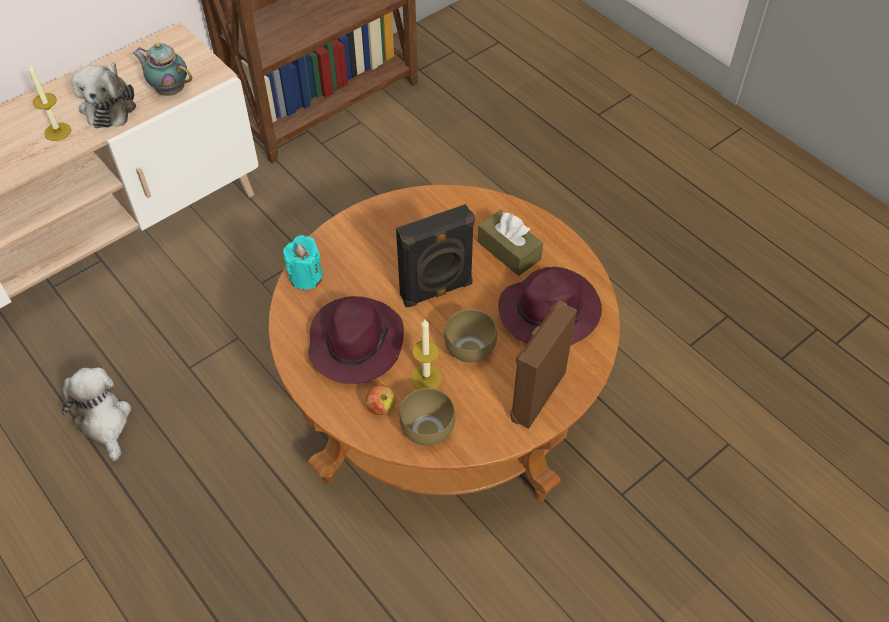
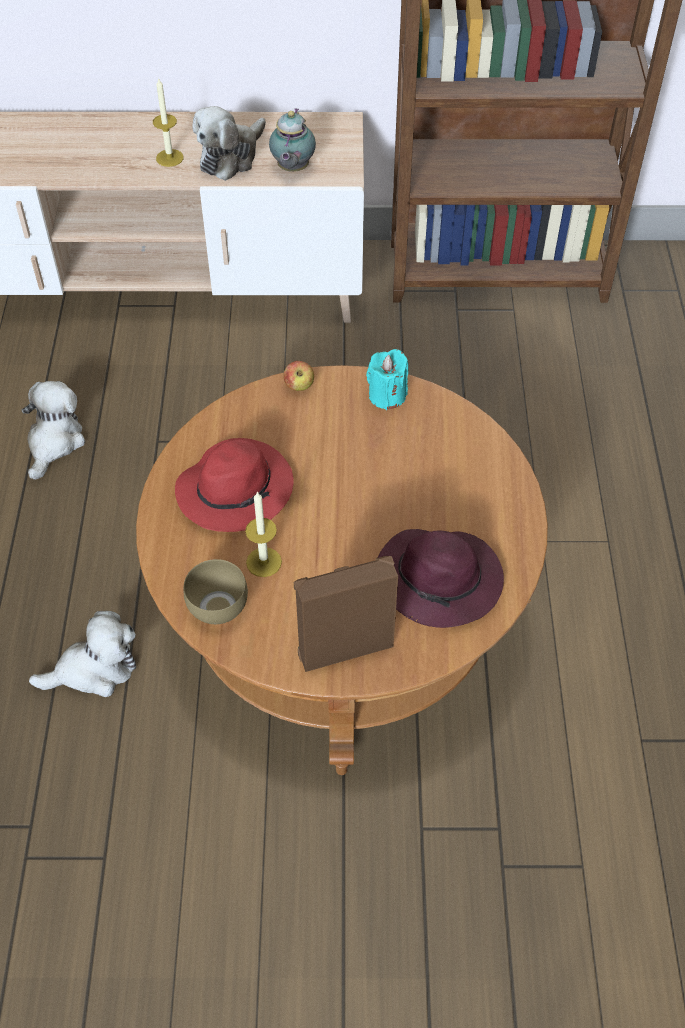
camera: 40 degrees right, 0 degrees up
(169, 90) = (292, 169): teapot -> teapot turned 150 degrees counterclockwise
(306, 276) = (253, 404): turquoise candle -> turquoise candle (387, 395)
(306, 561) = (94, 669): none -> plush toy
(355, 342) = (236, 489): purple hat -> red hat
(381, 407) = (200, 560): apple -> apple (299, 386)
(437, 291) = (353, 491): black speaker -> none
(471, 348) = (330, 563): brown bowl -> none
(509, 250) = (460, 498): brown tissue box -> none

